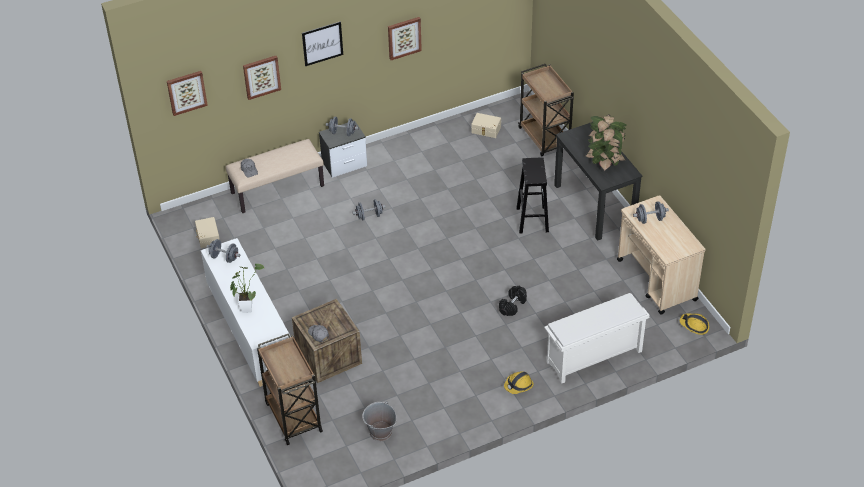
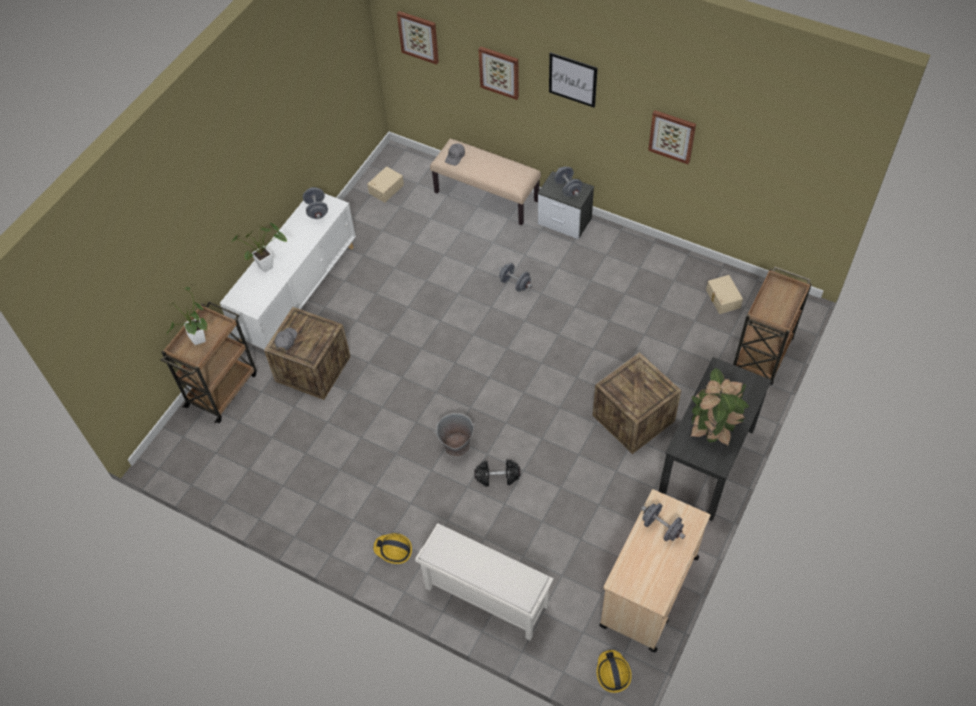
camera: 55 degrees right, 10 degrees up
(289, 367) = (199, 342): none -> potted plant
(380, 432) = (250, 469): grey bucket -> grey bucket (456, 445)
(532, 219) = (633, 418): black stool -> crate

